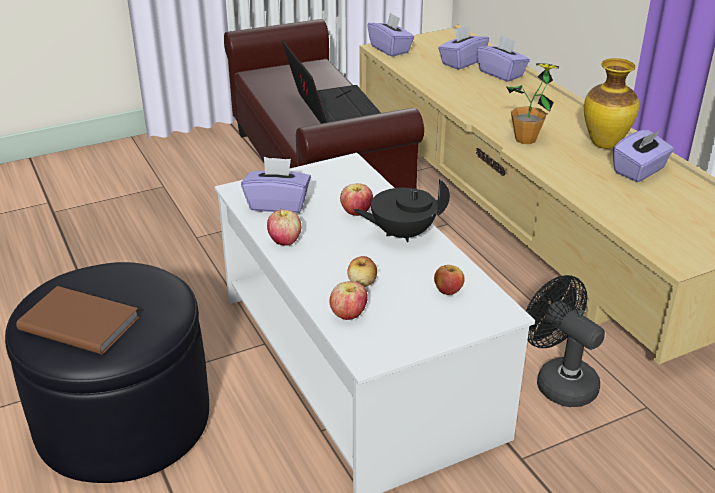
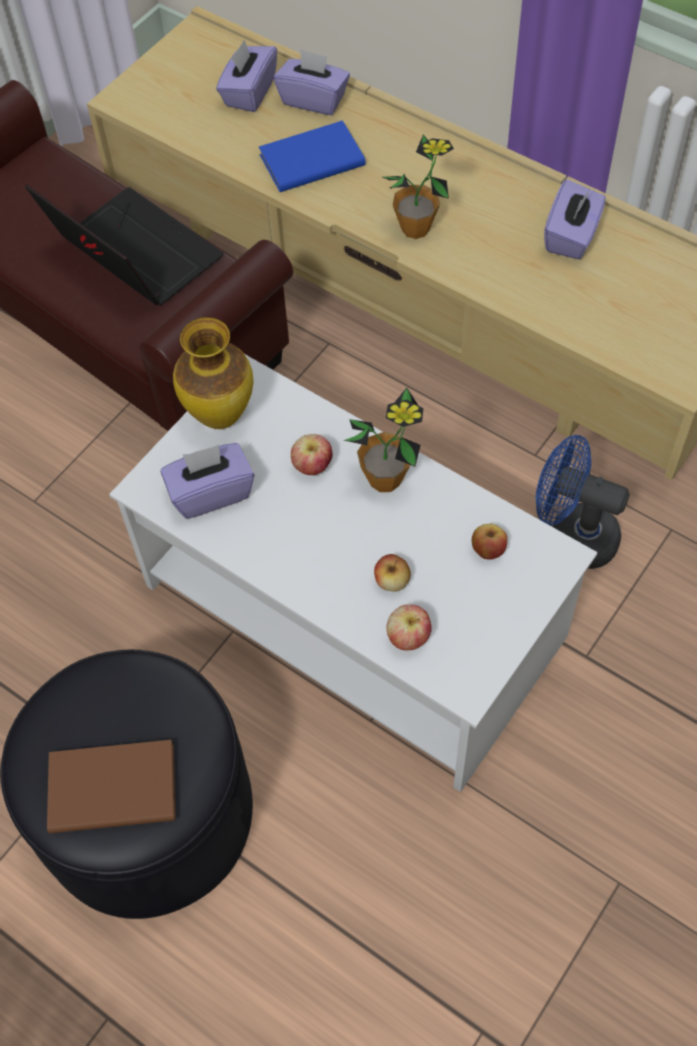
camera: 25 degrees left, 25 degrees up
(285, 241) = (262, 553): apple -> none
(390, 49) = (136, 98): purple tissue box -> none
(401, 233) = (385, 479): black teapot -> potted plant
(478, 95) = (310, 159): none -> blue book
(558, 381) = (572, 535): black fan -> blue fan
(604, 144) = (510, 200): vase -> vase (220, 415)

